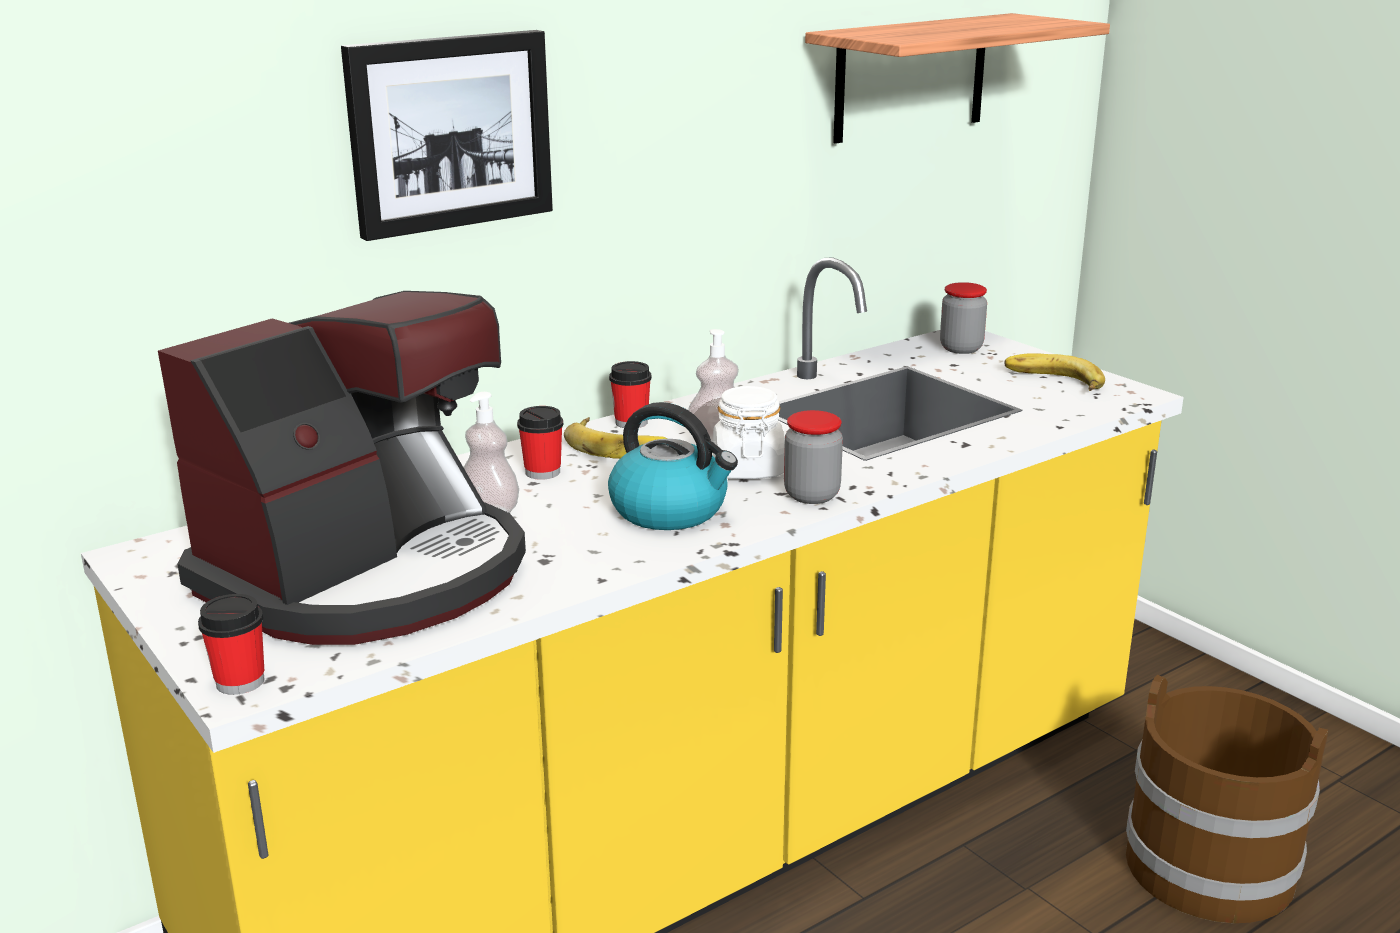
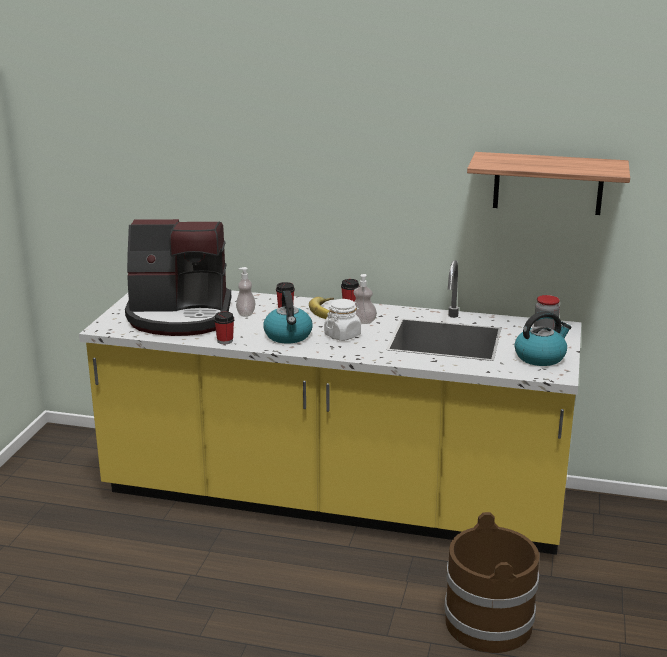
camera: 50 degrees right, 0 degrees up
(240, 681) = (103, 327): cup -> cup (225, 341)
(449, 132) = (287, 166): picture -> none
(811, 495) = (338, 351): jar -> none
(1052, 381) = (540, 357): banana -> kettle

